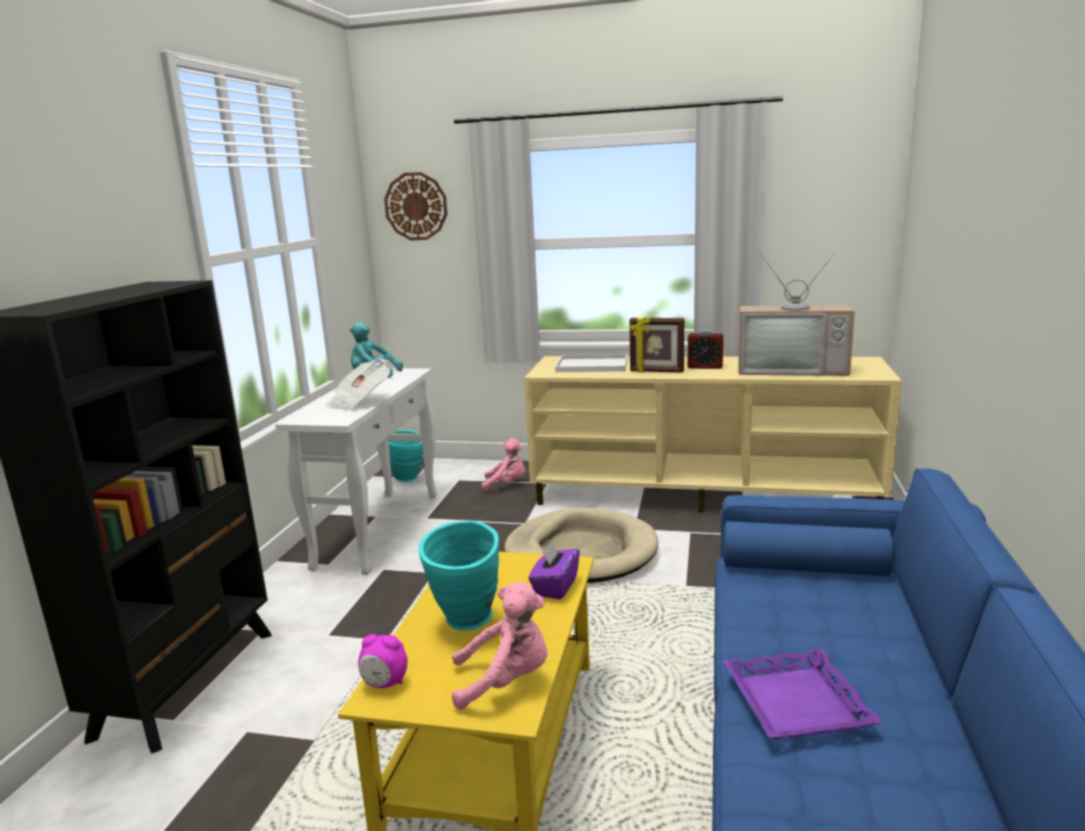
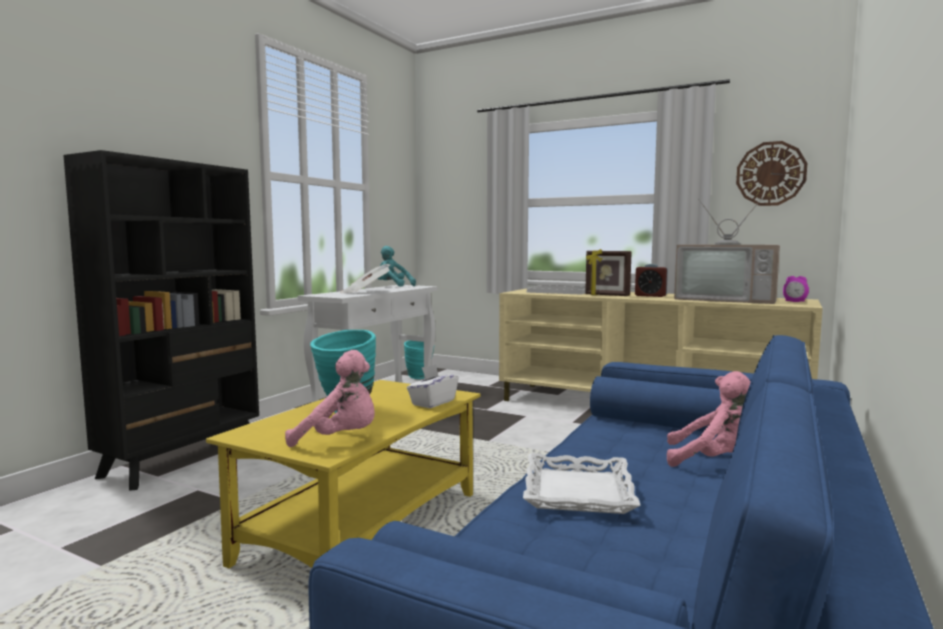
camera: 15 degrees right, 10 degrees down
(385, 684) = (254, 429): alarm clock -> alarm clock (794, 302)
(416, 206) = (449, 175): wall clock -> wall clock (770, 174)
(507, 484) = (489, 388): pink plush toy -> pink plush toy (713, 461)
(555, 587) = (432, 402): purple tissue box -> white tissue box
(581, 552) = (518, 430): beige dog bed -> none
(795, 702) = (577, 491): purple tray -> white tray

